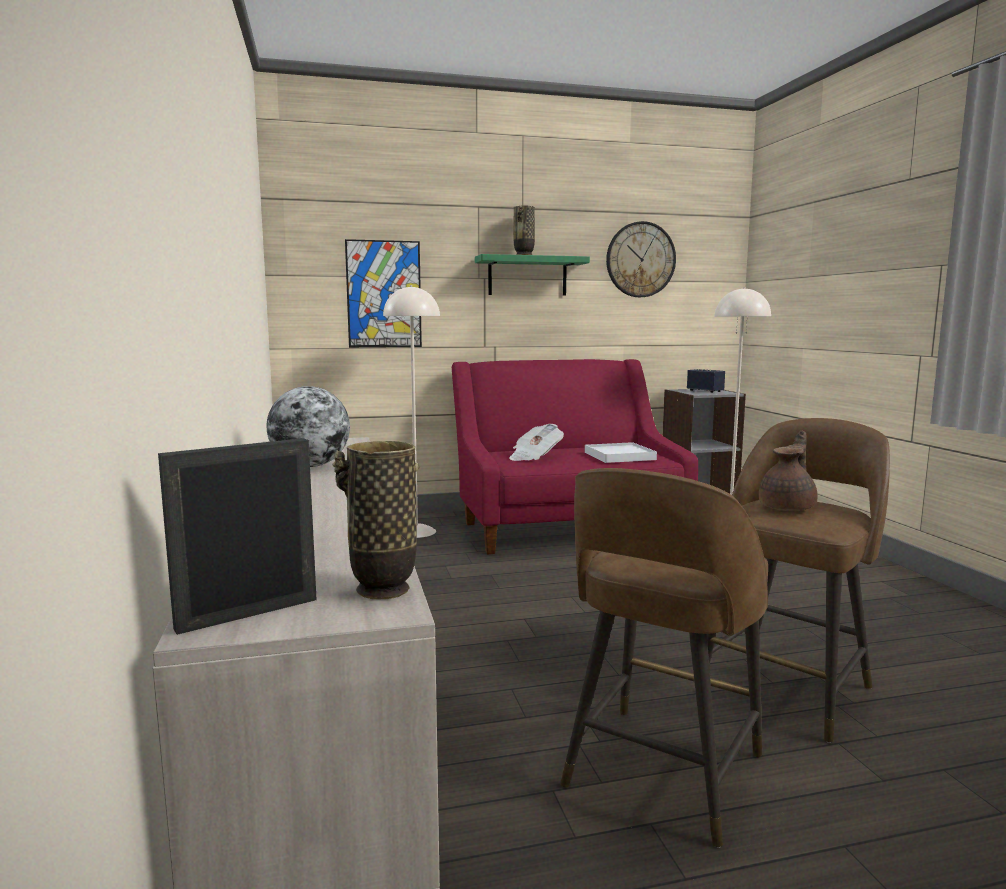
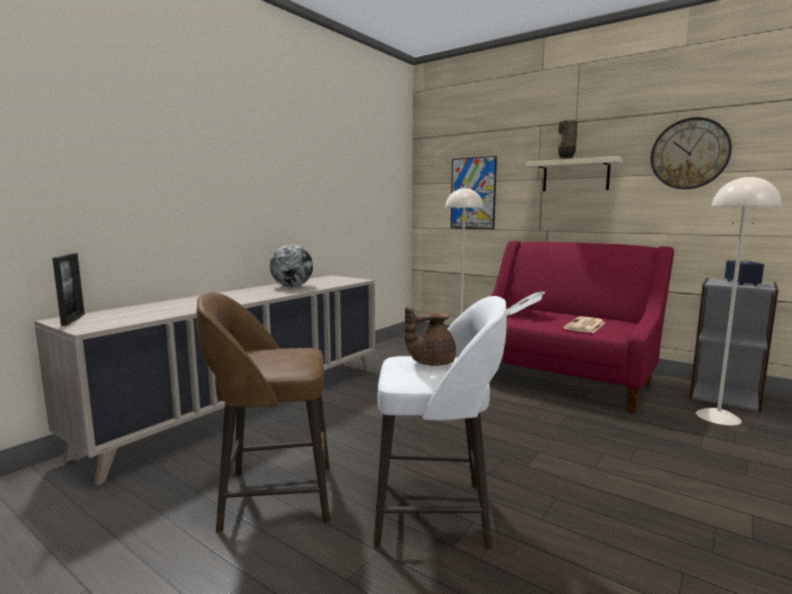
camera: 50 degrees right, 0 degrees up
(248, 614) = (73, 319): picture frame -> picture frame turned 60 degrees clockwise
(383, 590) = (109, 324): vase -> none
(527, 276) = (575, 175): green shelf -> beige shelf
(619, 456) = (585, 326): white tray -> newspaper
(787, 688) = (435, 513): brown stool -> white stool
(788, 507) = (430, 363): brown teapot -> brown teapot turned 150 degrees clockwise

